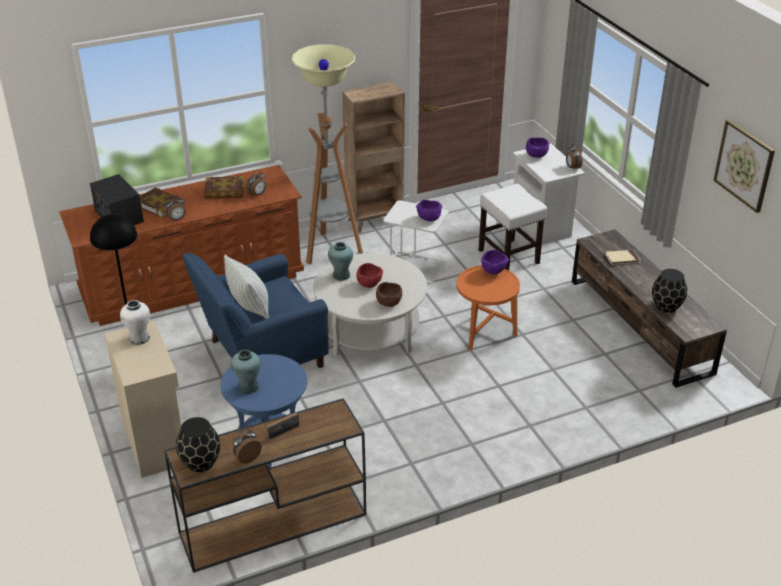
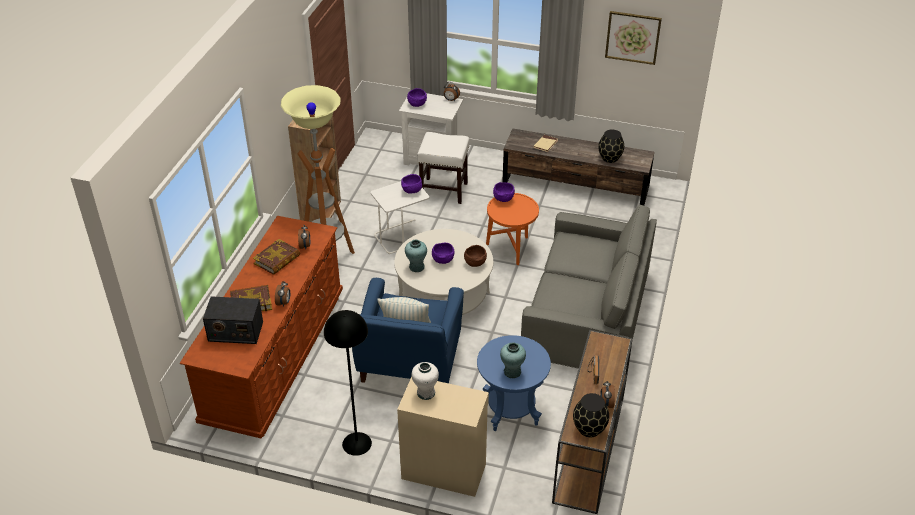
camera: 50 degrees left, 5 degrees up
(369, 284) = (443, 260): red bowl -> purple bowl
(459, 429) = (587, 314): none -> grey sofa

